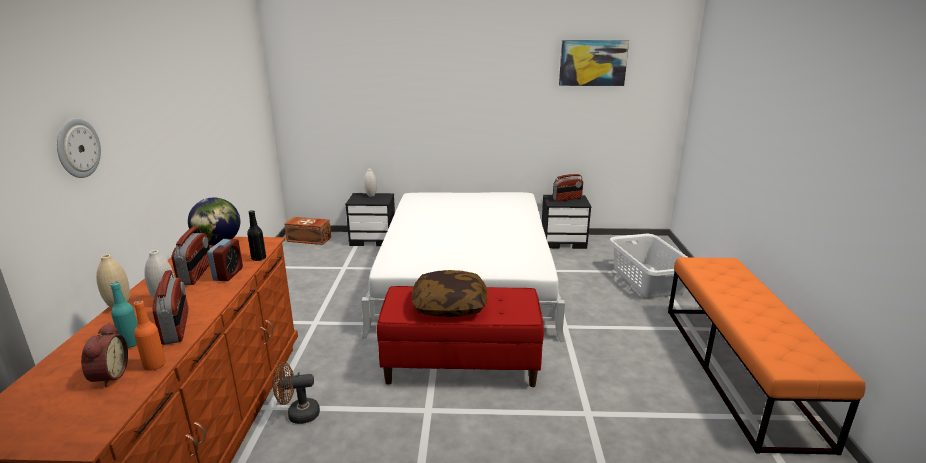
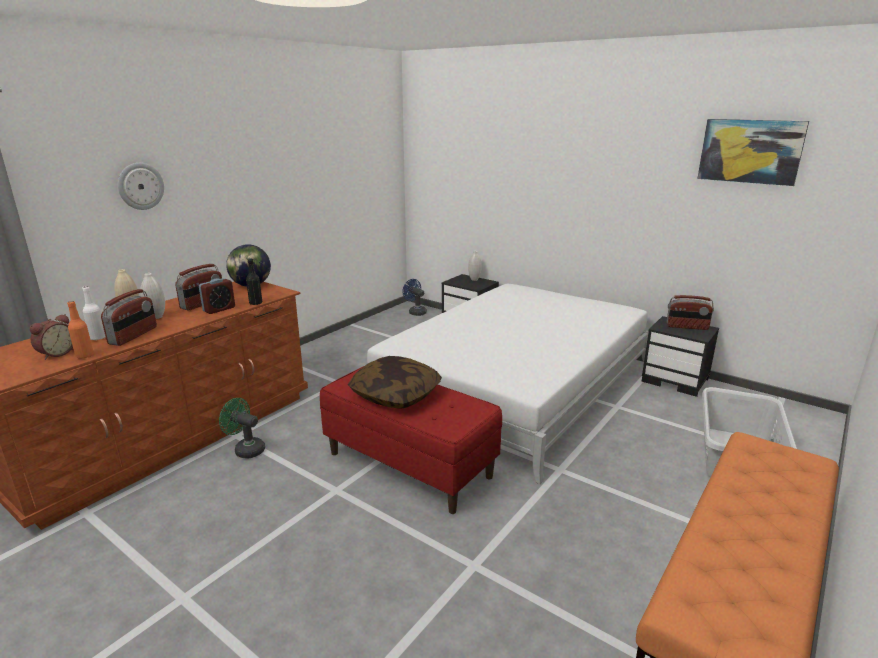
camera: 35 degrees right, 0 degrees up
(131, 343) = (98, 338): turquoise bottle -> white bottle
(298, 414) = (246, 449): brown fan -> green fan
(309, 239) = (415, 312): brown storage box -> blue fan

